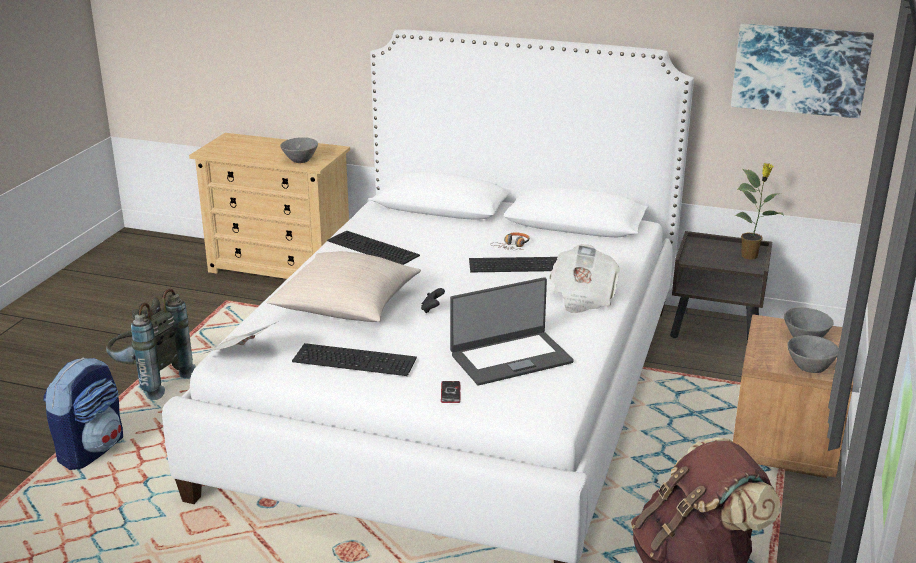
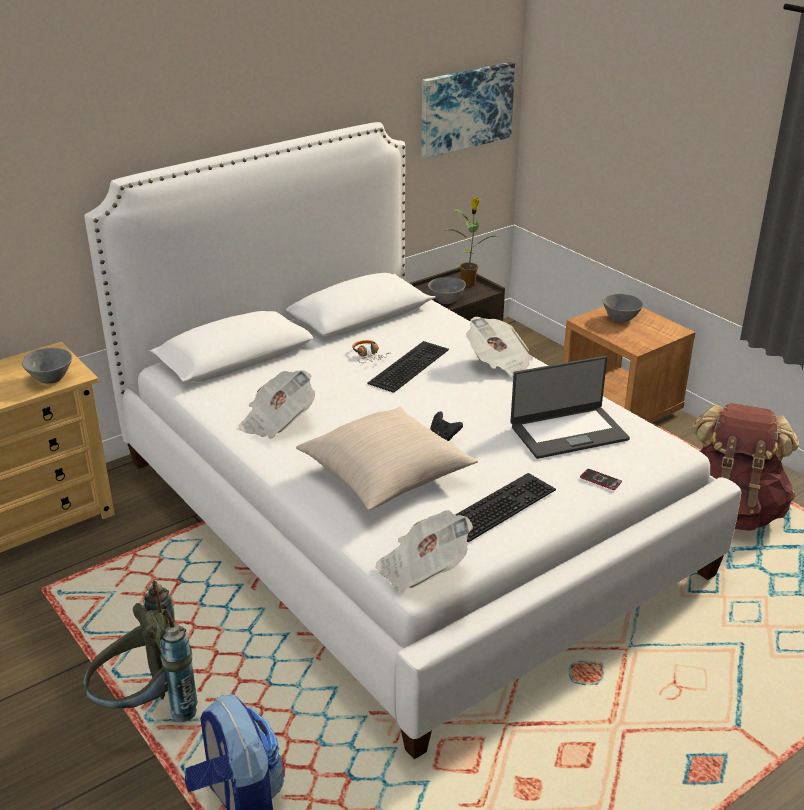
camera: 55 degrees left, 5 degrees up
(370, 248) = (277, 422): keyboard -> newspaper
(510, 358) = (568, 432): laptop -> laptop turned 60 degrees clockwise
(810, 366) = (659, 334): grey bowl -> grey bowl (445, 300)

